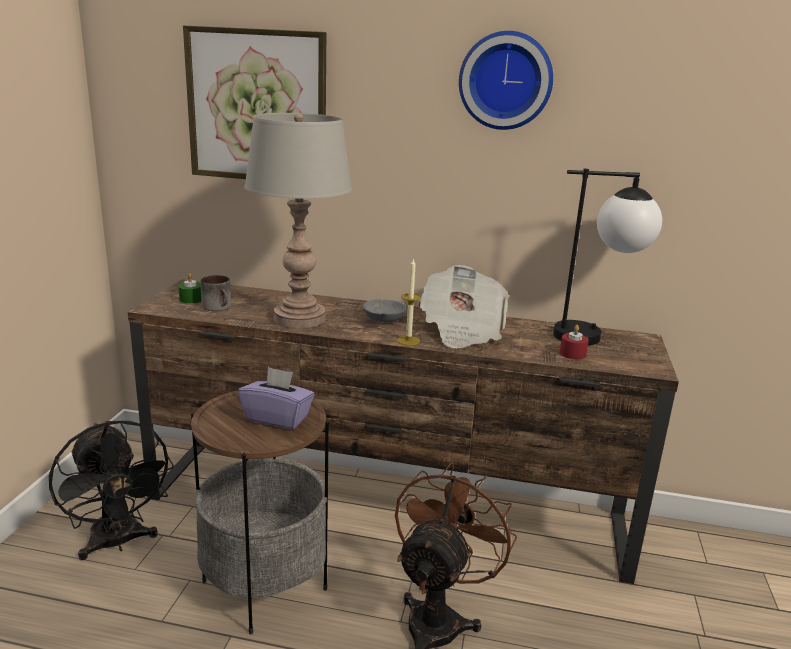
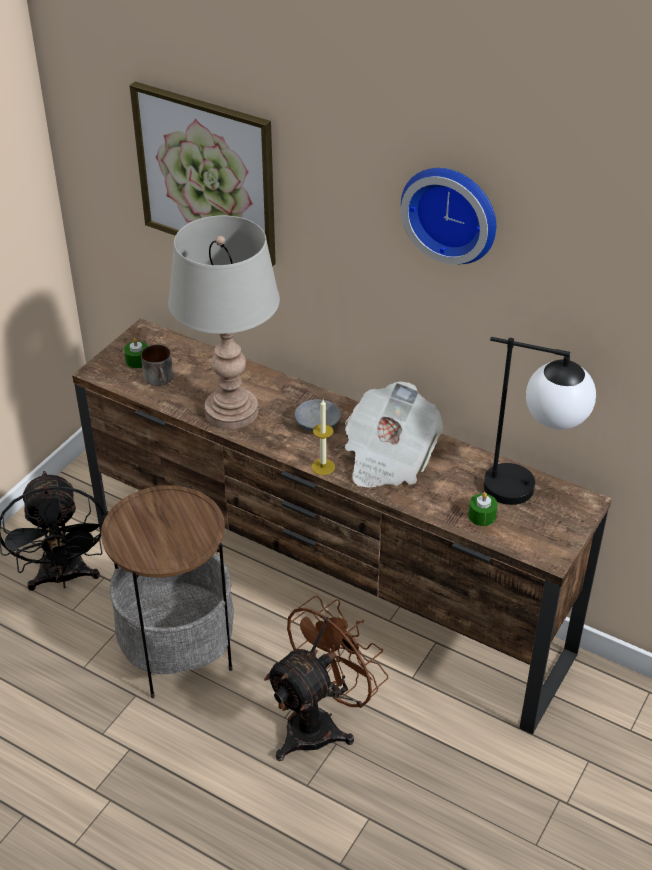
camera: 20 degrees right, 20 degrees up
(277, 418) = (178, 532): purple tissue box -> none
(572, 353) = (482, 516): red candle -> green candle

